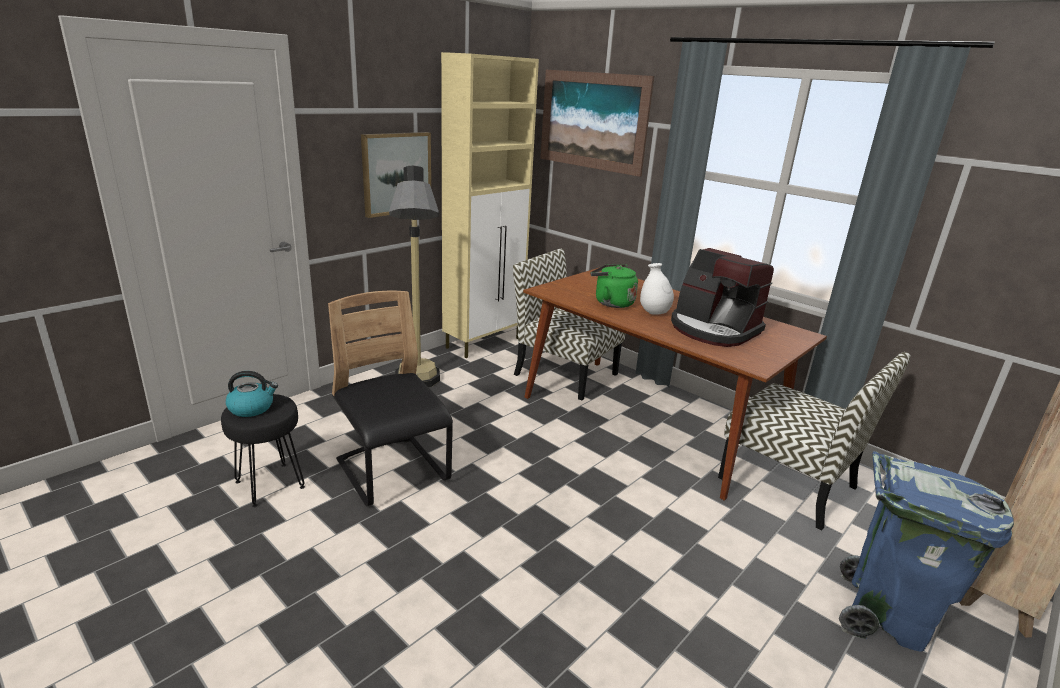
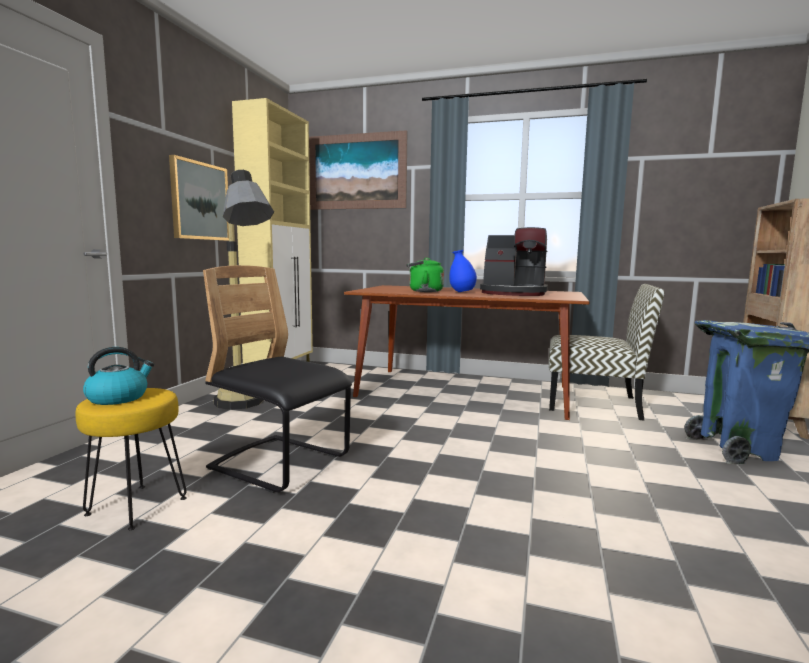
camera: 25 degrees left, 15 degrees down
(270, 484) = (137, 505): black stool -> yellow stool
(564, 374) = (370, 380): chair -> none
(654, 313) = (462, 292): white vase -> blue vase

